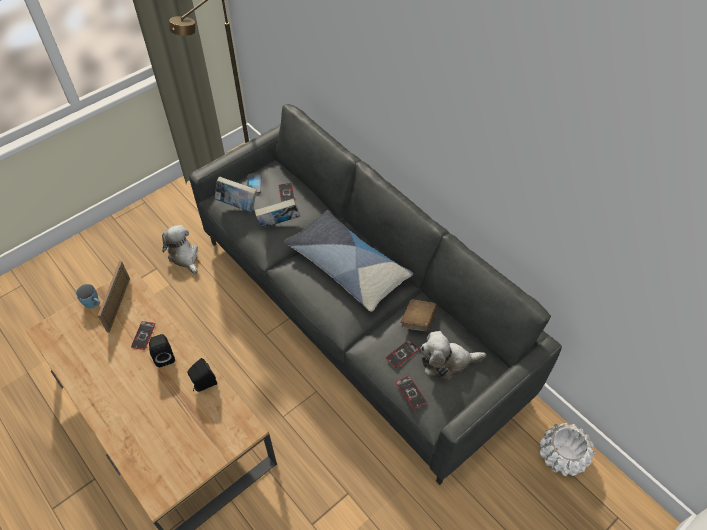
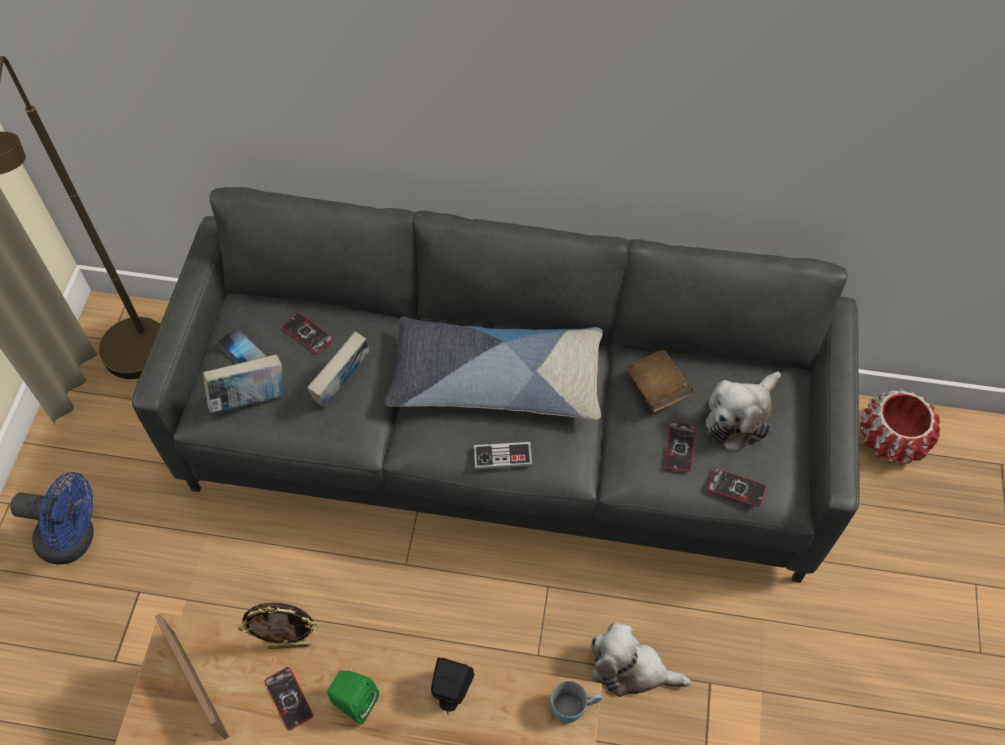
camera: 40 degrees left, 5 degrees up
(94, 304) = (157, 715): blue mug -> blue mug (574, 708)
(153, 232) = (75, 539): none -> blue fan
(164, 315) = (289, 644): none -> picture frame
(164, 356) = (353, 702): black speaker -> green speaker
(184, 256) = (166, 541): plush toy -> plush toy (631, 669)
(316, 300) = (502, 457): none -> game controller
(562, 456) = (891, 439): white planter -> red planter

